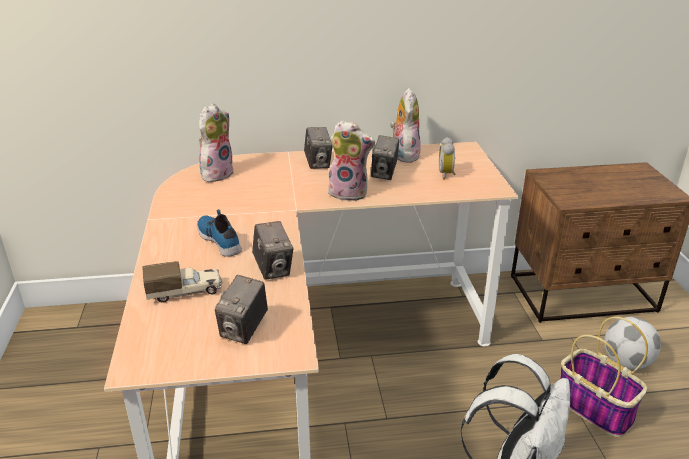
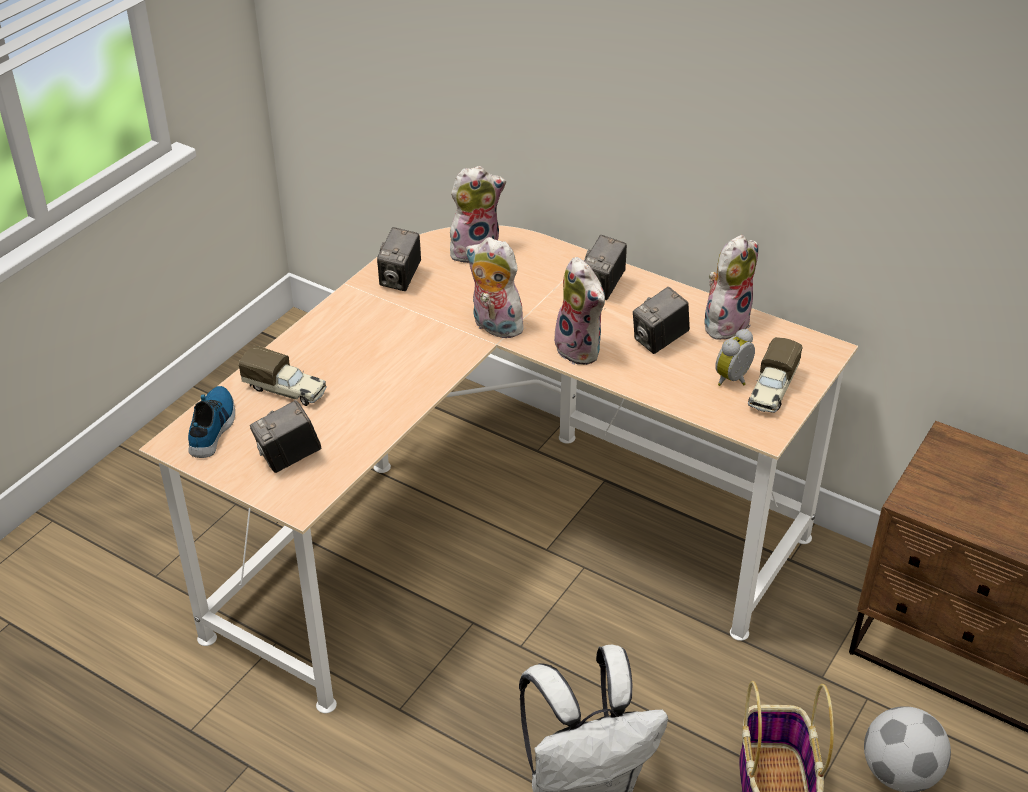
camera: 40 degrees right, 10 degrees up
(220, 239) = (380, 344): shoe -> shoe (213, 426)
(273, 269) = (386, 407): camera -> camera (400, 279)
(282, 202) = (494, 327): none -> plush toy
(470, 172) = (772, 391): none -> toy truck

